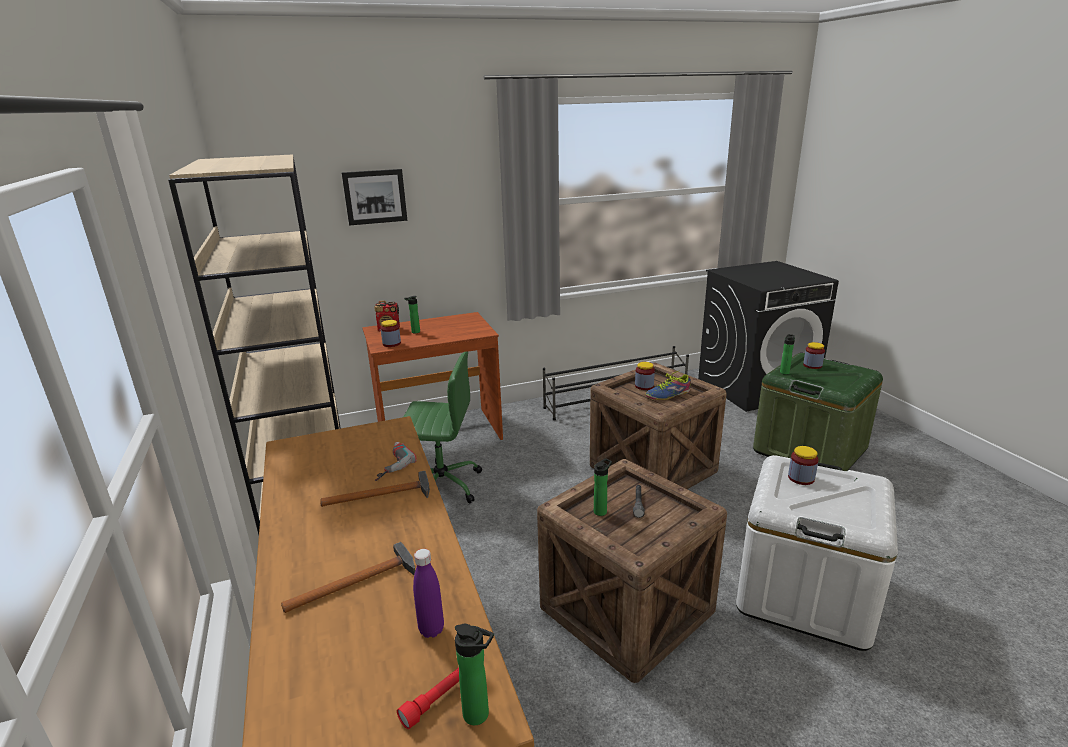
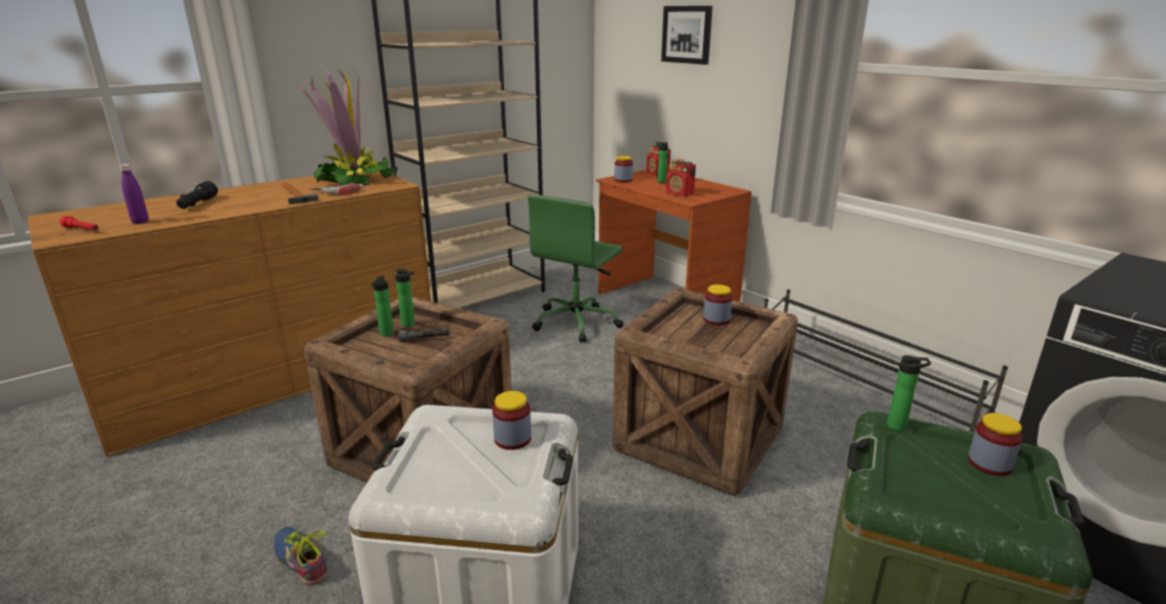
camera: 70 degrees right, 0 degrees up
(331, 454) = (354, 179): none -> potted plant
(358, 582) = (197, 204): hammer -> black flashlight
(440, 485) = (577, 322): green office chair -> green office chair turned 45 degrees clockwise
(460, 332) = (680, 193): none -> radio
(479, 715) = (60, 238): bottle -> bottle (386, 334)
(668, 394) = (704, 336): shoe -> shoe (300, 560)

